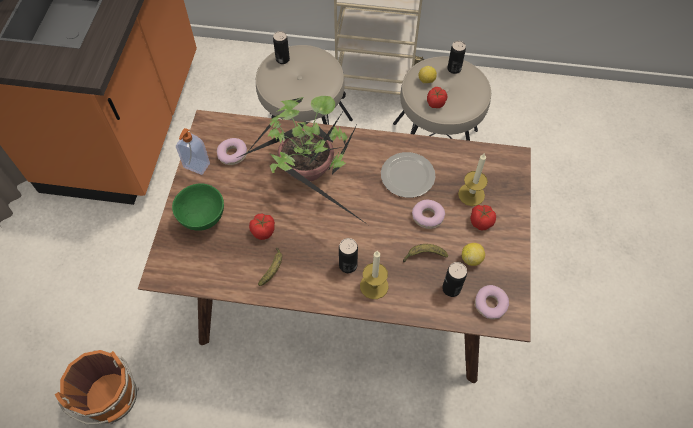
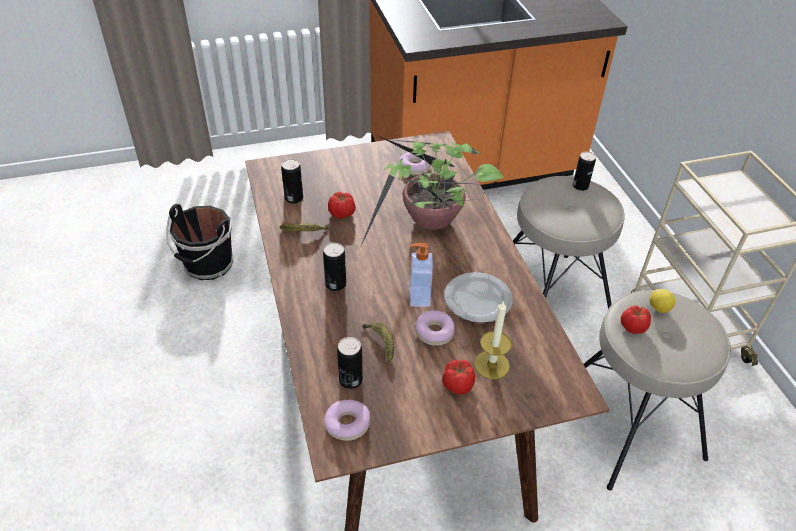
camera: 65 degrees right, 15 degrees down
(113, 399) = (207, 265): orange bucket -> black bucket
(196, 166) = (386, 150): soap dispenser -> soap dispenser (418, 297)
(203, 218) = (333, 173): green bowl -> none
(374, 286) = (321, 311): candle -> none
(454, 69) = (701, 330): can -> can (294, 198)
(471, 259) = (400, 388): lemon -> none

